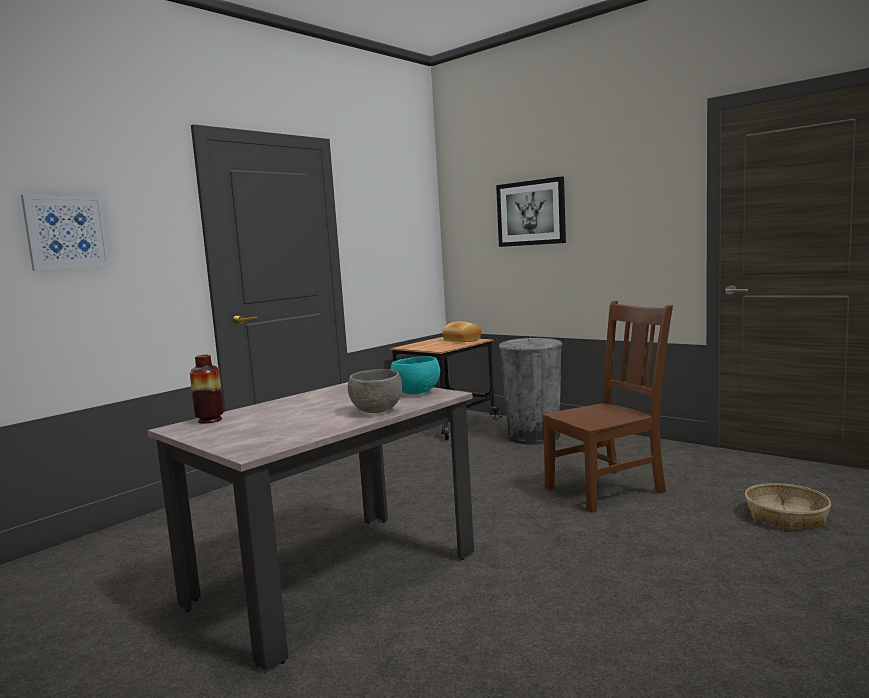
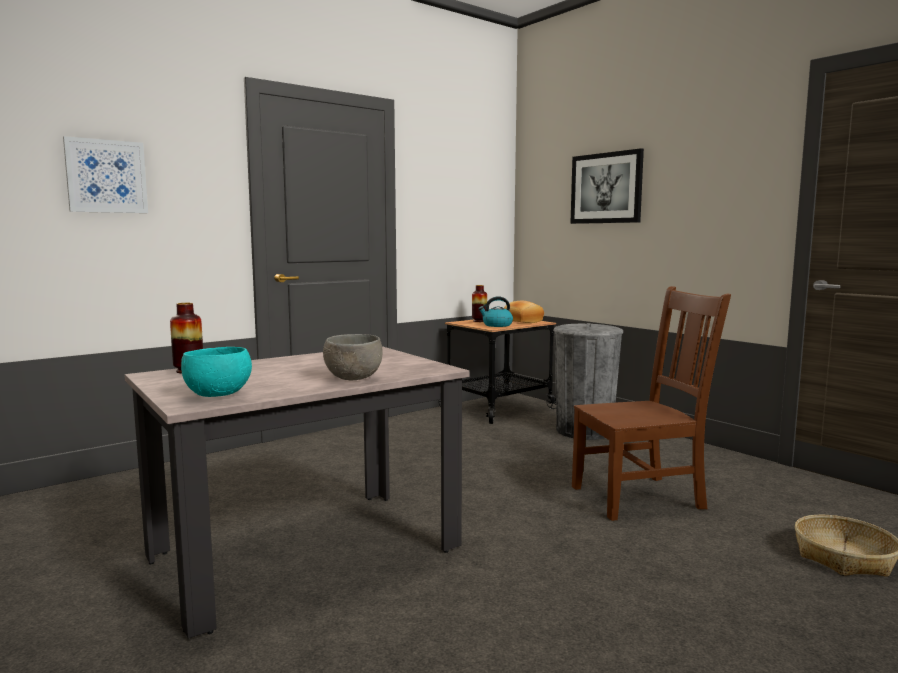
camera: 10 degrees right, 0 degrees up
(417, 393) = (412, 365): turquoise bowl -> turquoise bowl (219, 395)
(422, 344) = (479, 321): none -> vase
(441, 346) = (497, 325): none -> kettle

